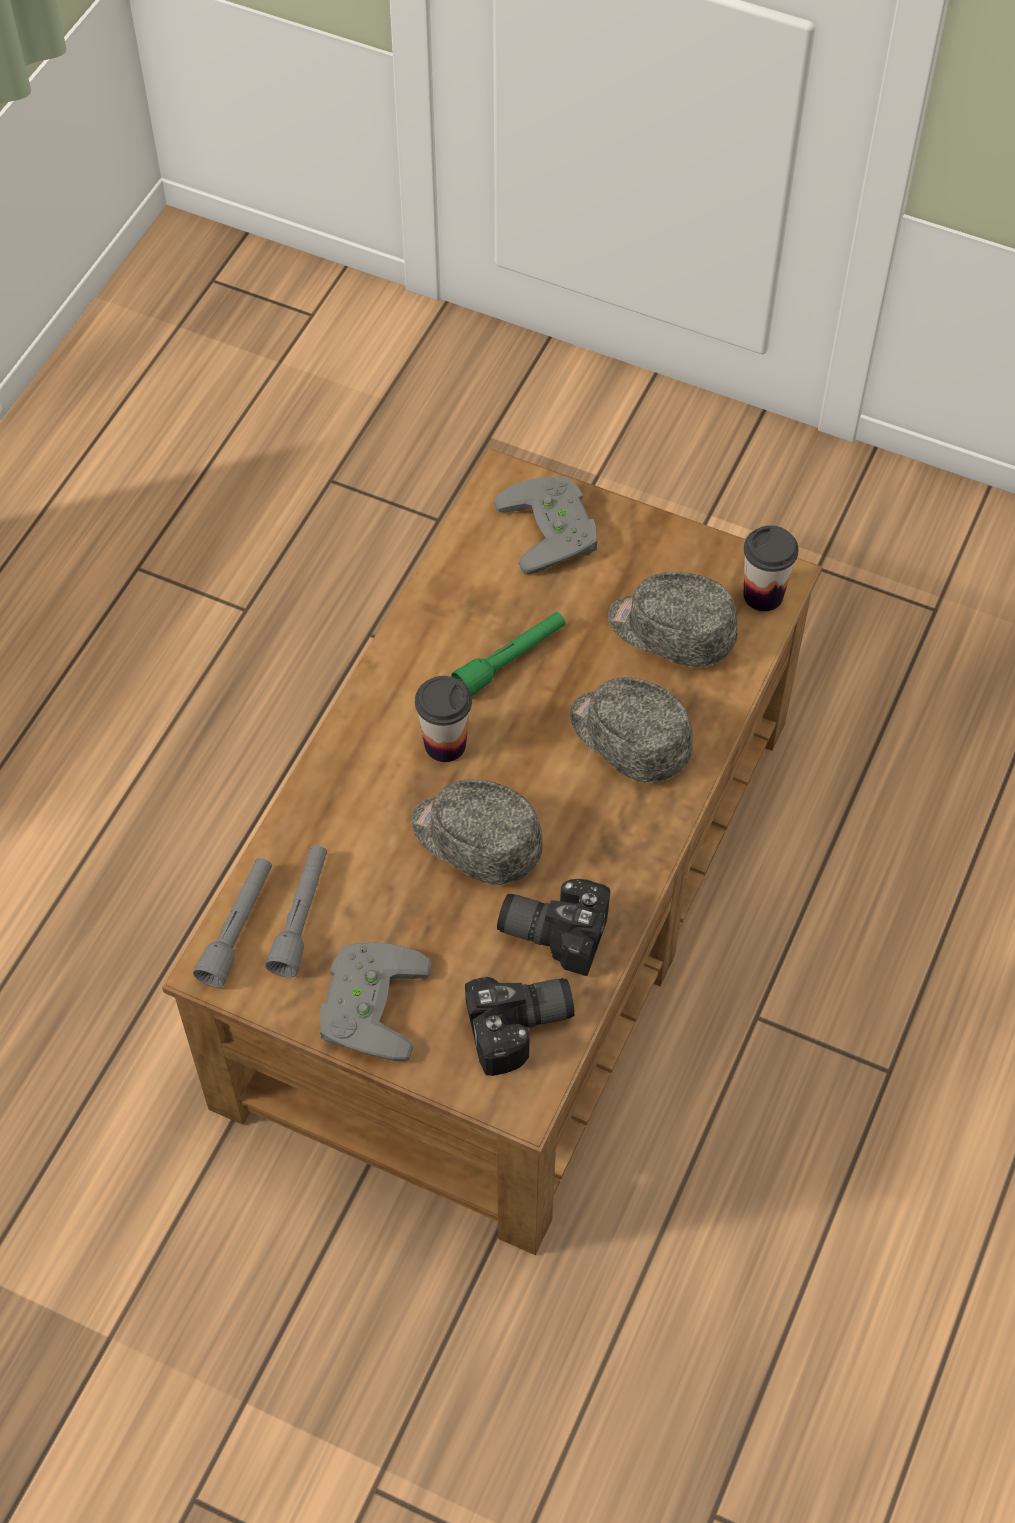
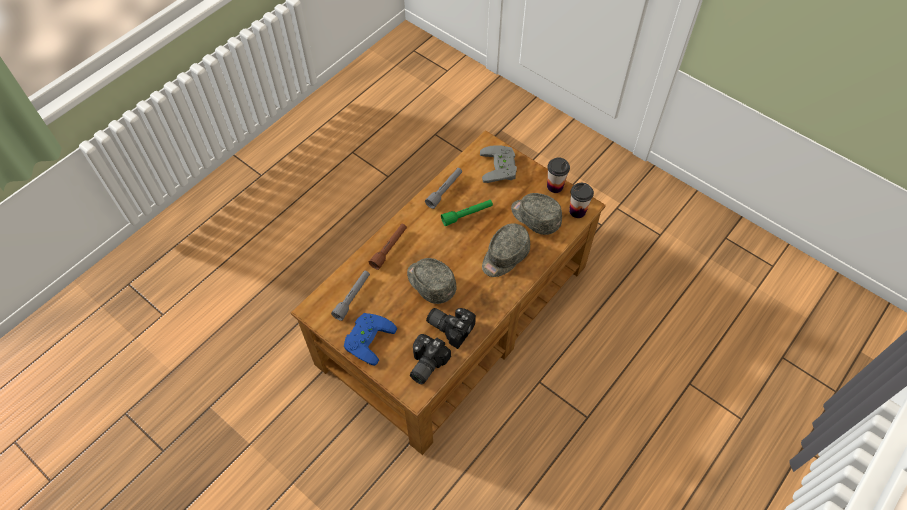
camera: 15 degrees right, 0 degrees up
(238, 927) = (327, 296): grey flashlight -> grey flashlight (445, 190)
(352, 781) = (389, 248): none -> brown flashlight
(366, 1003) = (366, 338): grey game controller -> blue game controller
(445, 744) = (430, 242): cup -> cup (555, 186)
(521, 1029) = (424, 364): camera -> camera turned 120 degrees clockwise
(628, 738) = (504, 256): grey cap -> grey cap turned 105 degrees counterclockwise

